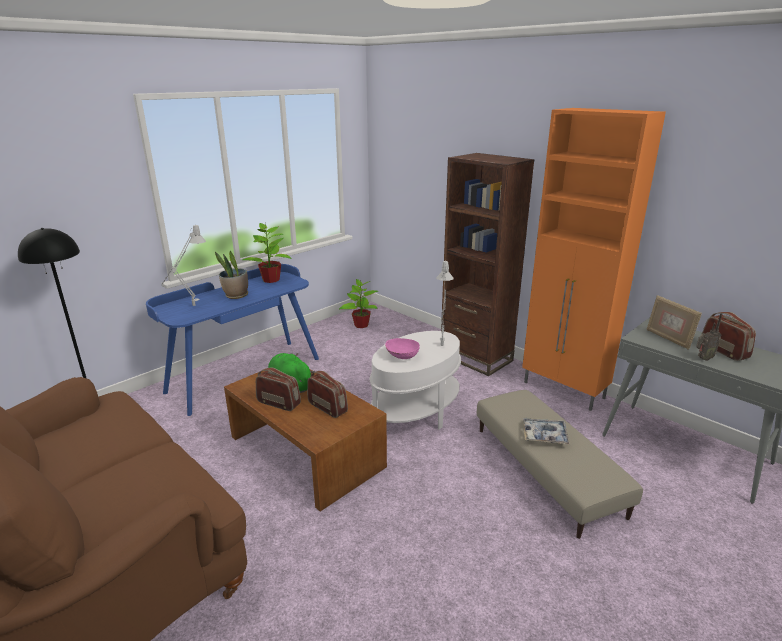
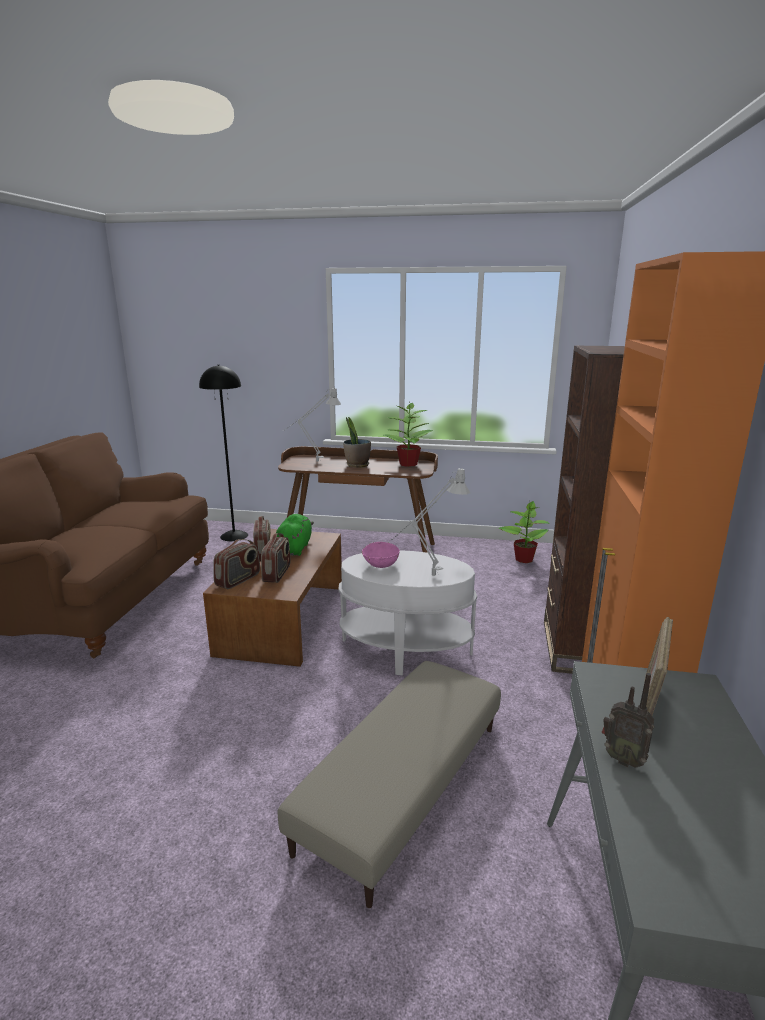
camera: 55 degrees right, 5 degrees down
(244, 374) = (359, 548): blue desk -> brown desk
(544, 435) = (399, 728): tray -> none
(724, 351) = (704, 785): radio -> radio (238, 580)

